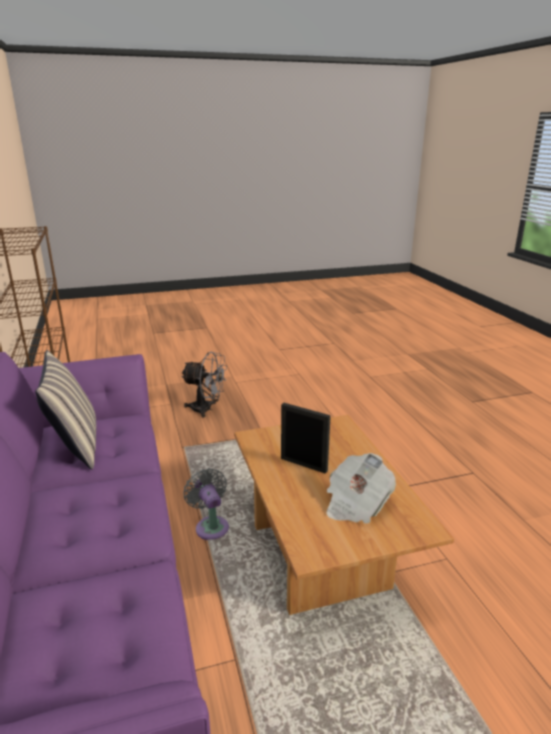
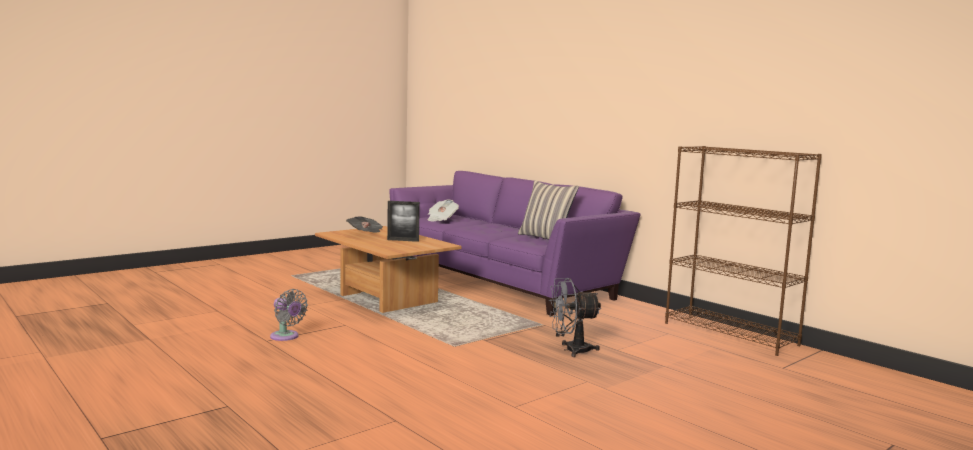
camera: 155 degrees right, 15 degrees down
(114, 626) = (441, 219): none -> newspaper
(211, 526) = (465, 300): grey fan -> grey fan (286, 337)

